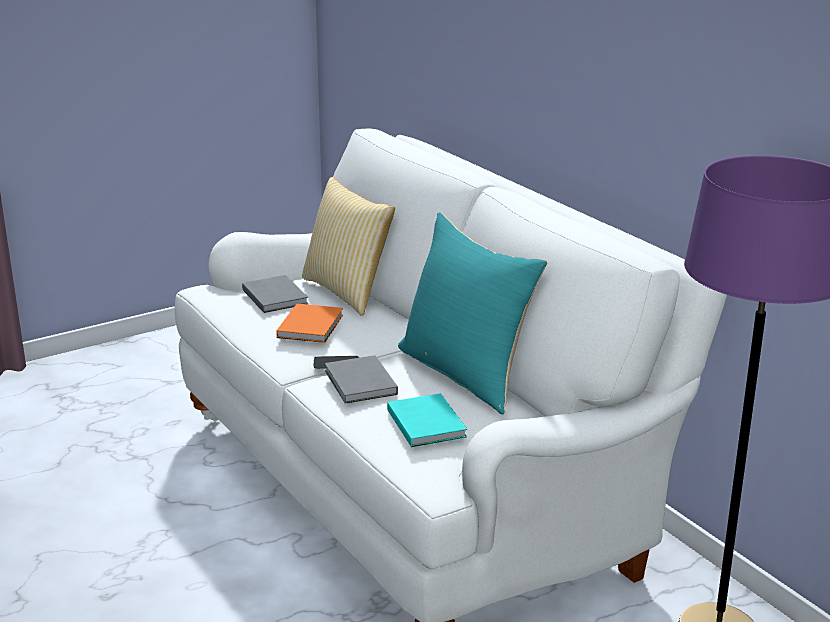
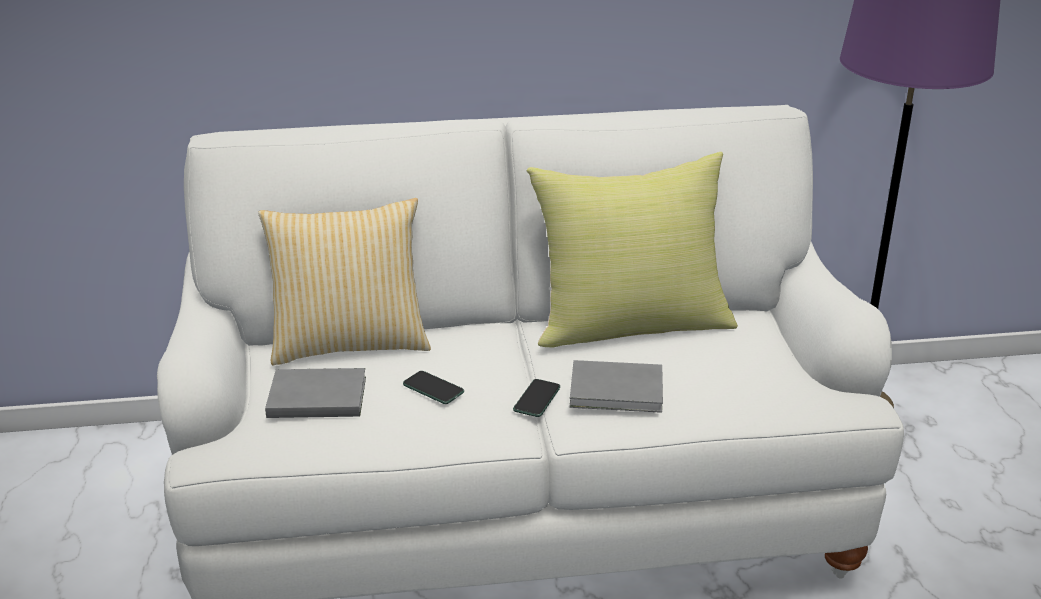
camera: 65 degrees left, 5 degrees up
(312, 325) = (433, 388): orange book -> phone
(426, 422) = (736, 372): turquoise book -> none
(467, 374) = (631, 324): turquoise pillow -> yellow pillow

